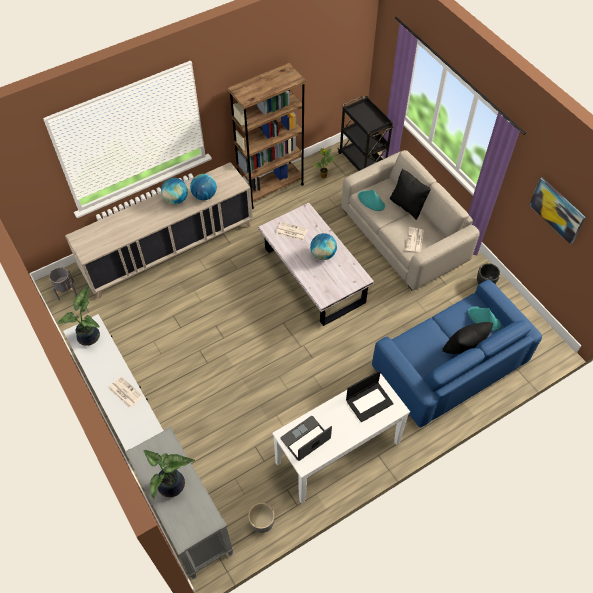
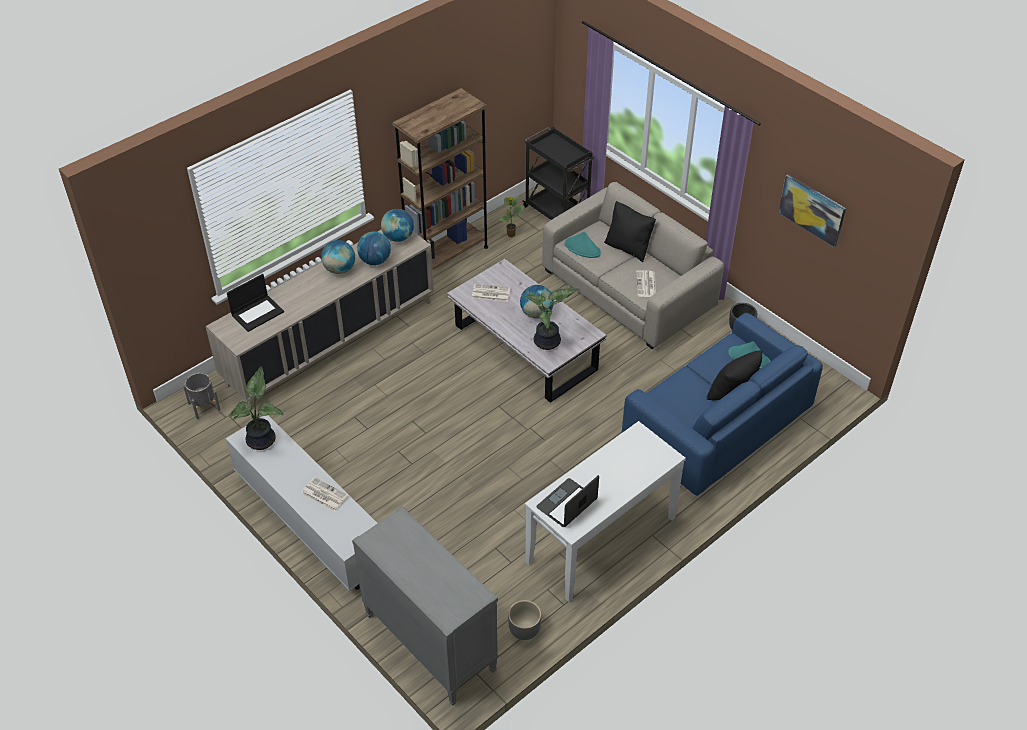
camera: 10 degrees left, 10 degrees down
(172, 486) = (421, 567): potted plant -> potted plant (548, 342)
(226, 177) = (398, 237): none -> globe
(369, 401) = (634, 454): laptop -> laptop (258, 313)

